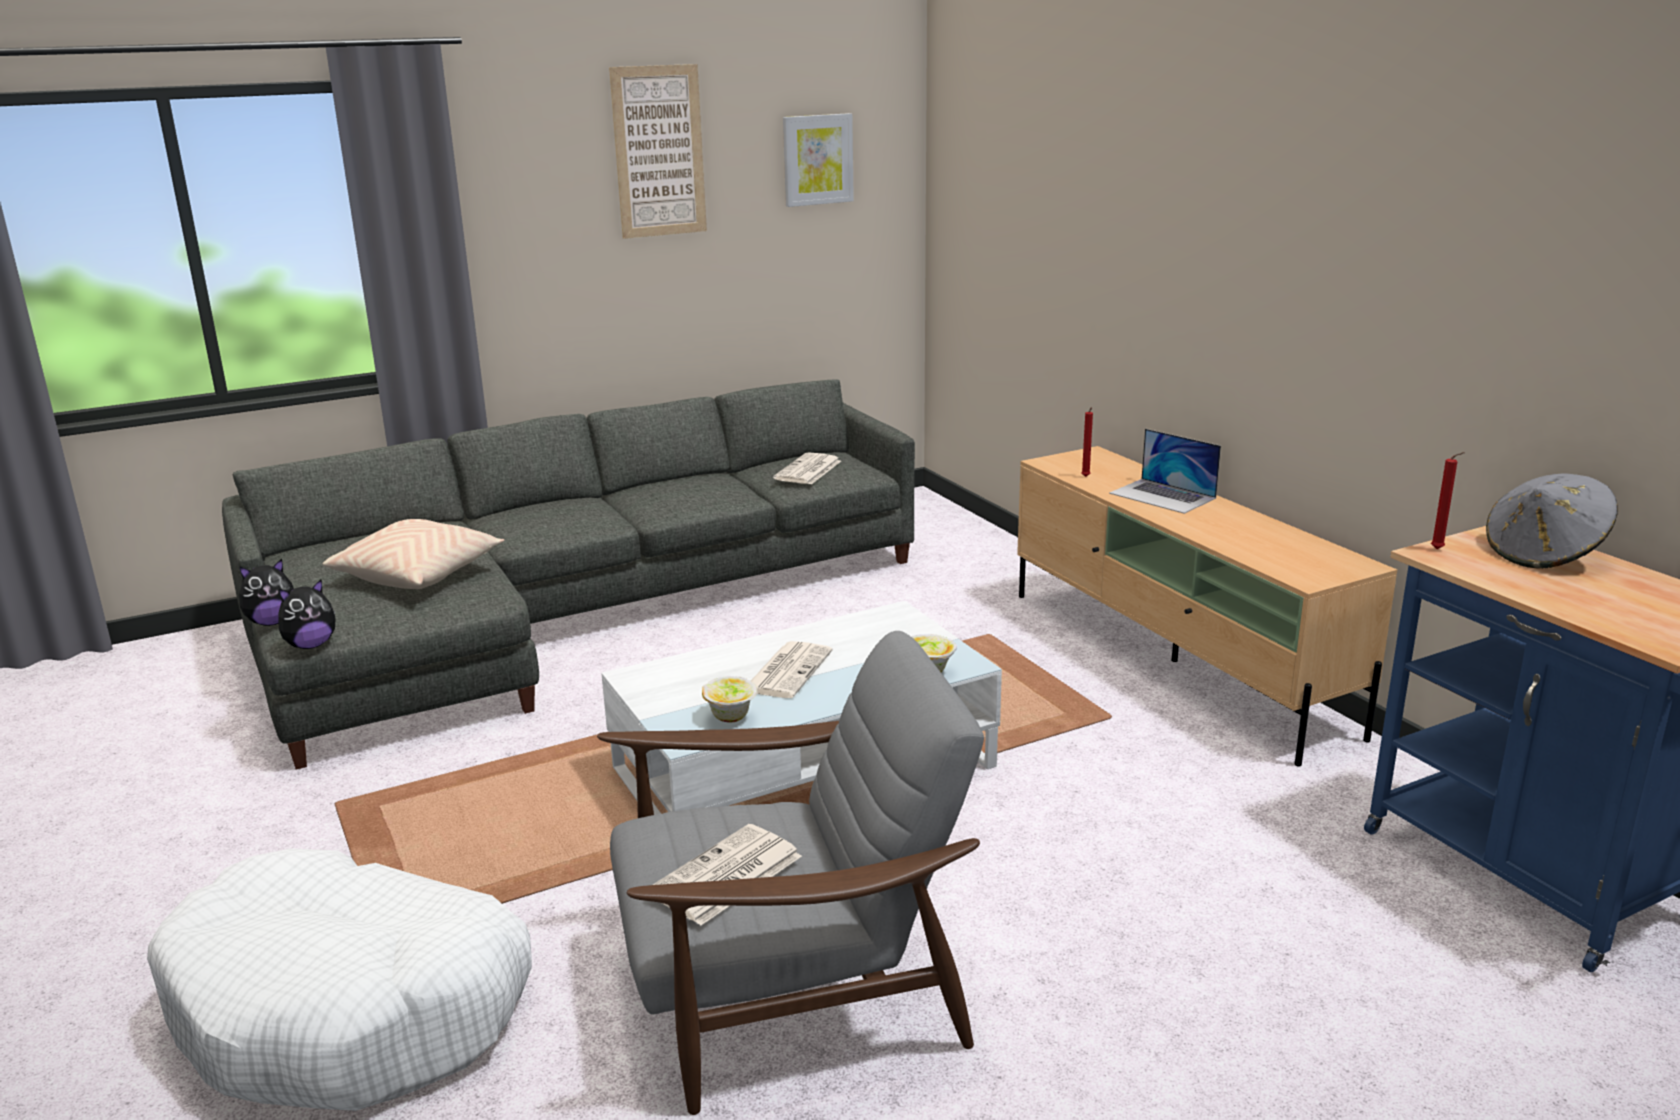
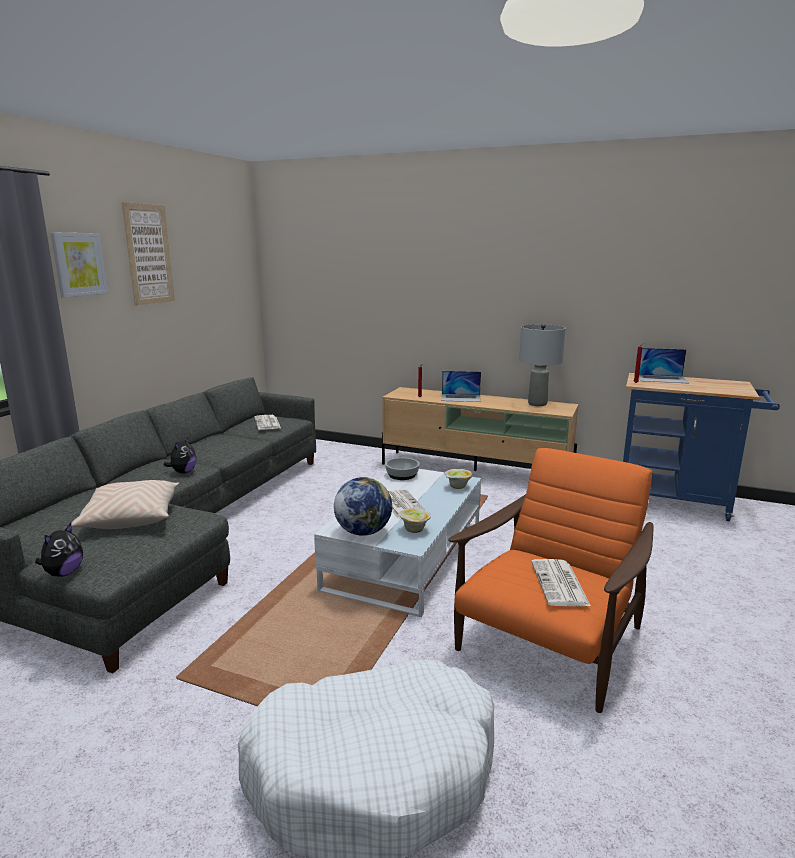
camera: 40 degrees left, 5 degrees down
(310, 645) = (119, 576): plush toy -> plush toy (183, 472)
(662, 693) = (363, 532): none -> globe
(789, 990) = (549, 643): grey armchair -> orange armchair
(817, 159) = (217, 262): picture -> picture (79, 264)
(879, 621) = (401, 475): none -> bowl
(1298, 546) = (538, 404): none -> grey table lamp
(1544, 554) = (662, 379): grey hat -> laptop

